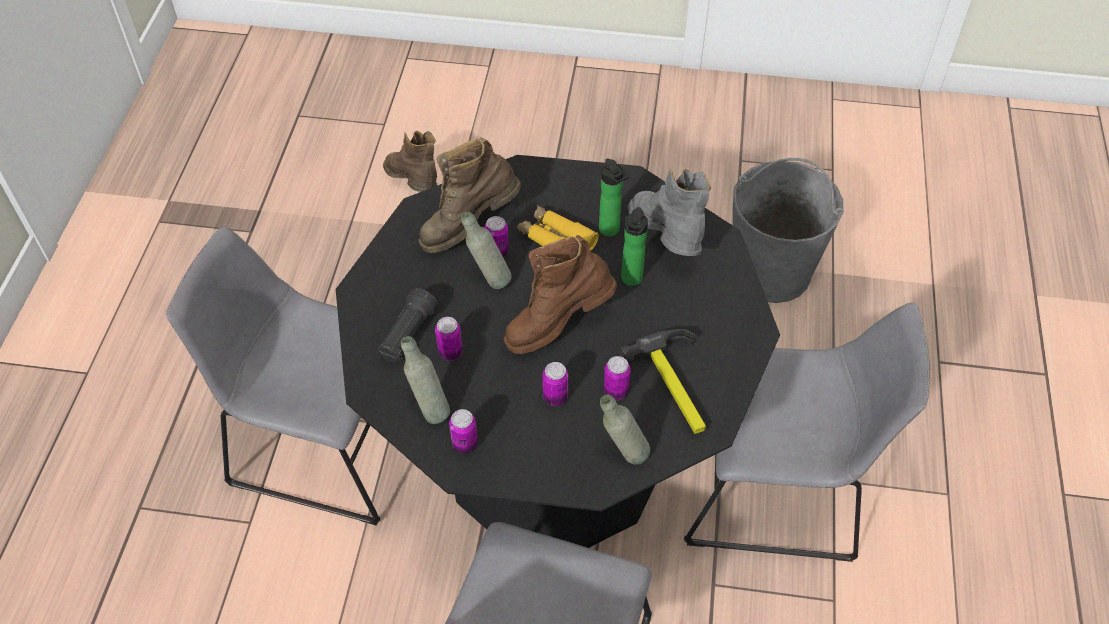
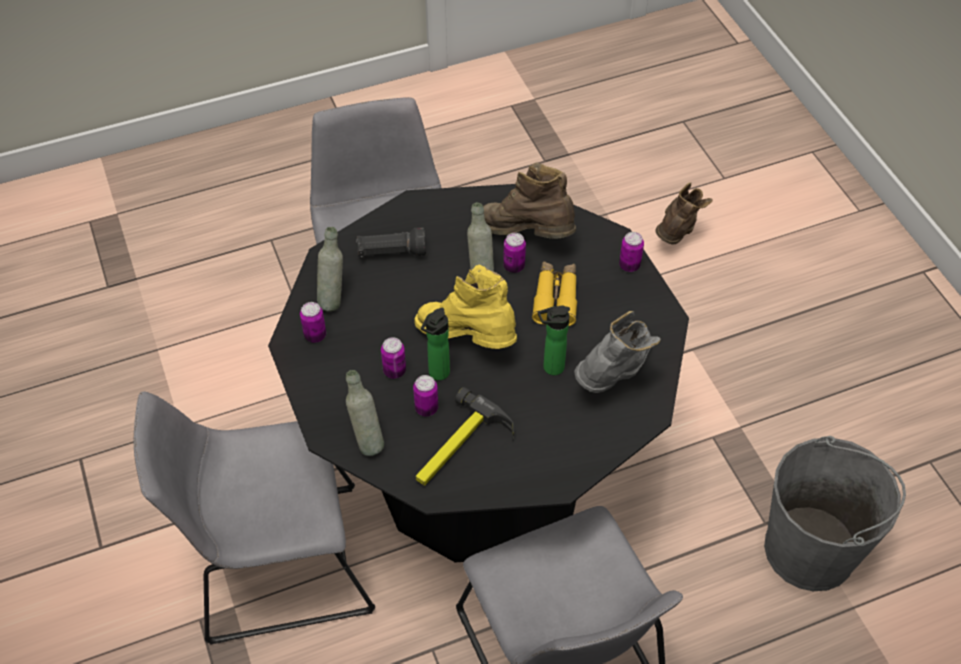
camera: 60 degrees right, 0 degrees up
(450, 352) = (393, 285): can -> can (629, 265)
(557, 324) = (468, 339): brown boot -> yellow boot
(611, 231) = (594, 330): bottle -> bottle (437, 374)

